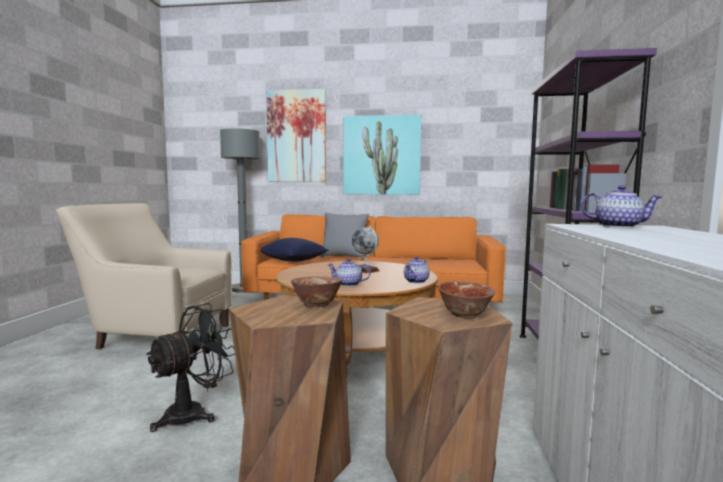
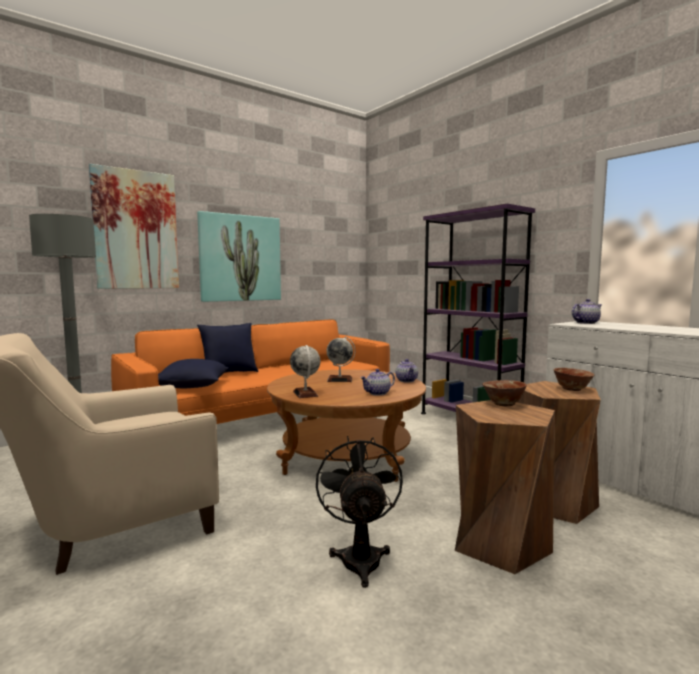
camera: 45 degrees left, 0 degrees up
(300, 273) = (305, 394): none -> globe
(344, 257) = (229, 373): grey pillow -> blue pillow

